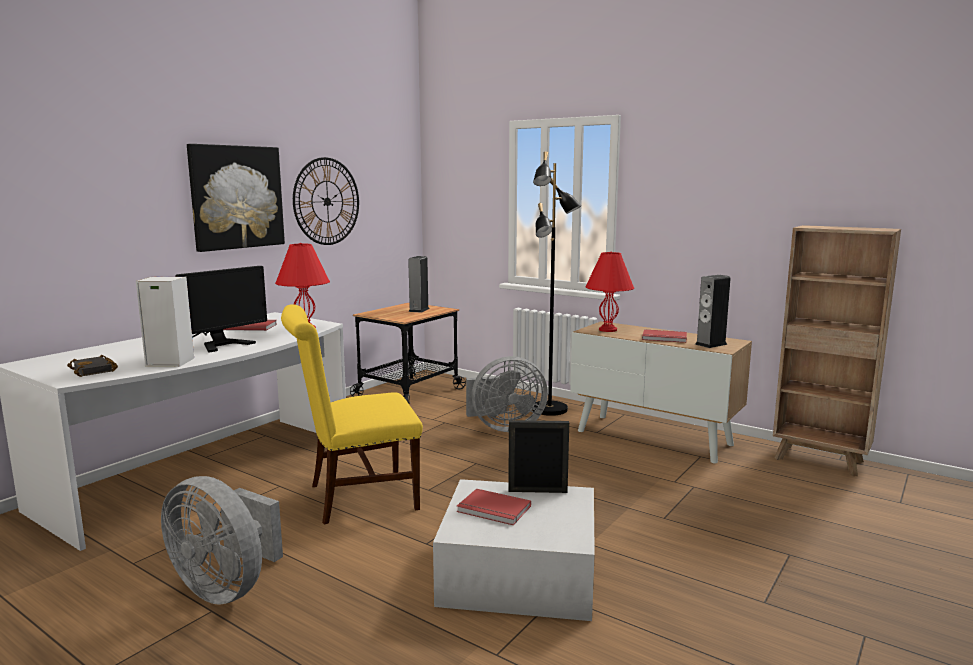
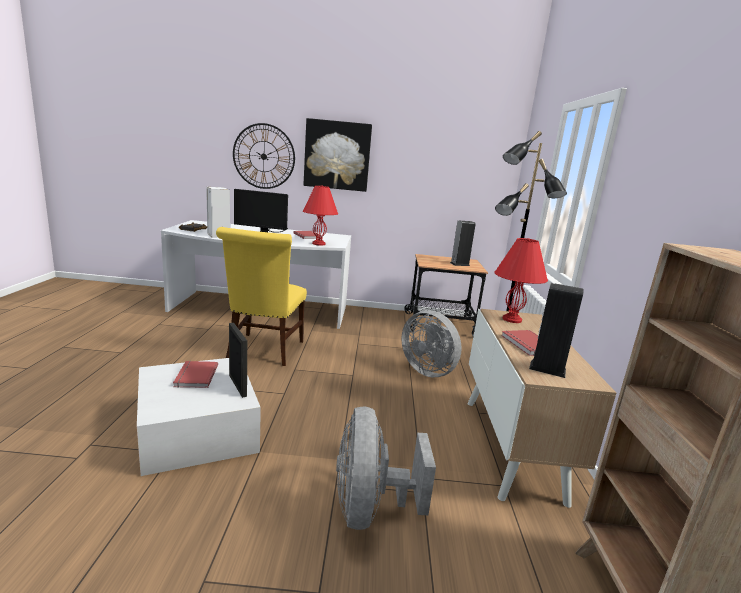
camera: 55 degrees right, 5 degrees up
(226, 587) = (143, 349): grey fan -> grey fan (370, 509)
(327, 201) = (412, 167): wall clock -> wall clock (264, 156)
(355, 497) = (264, 351): yellow chair -> yellow chair turned 120 degrees counterclockwise

